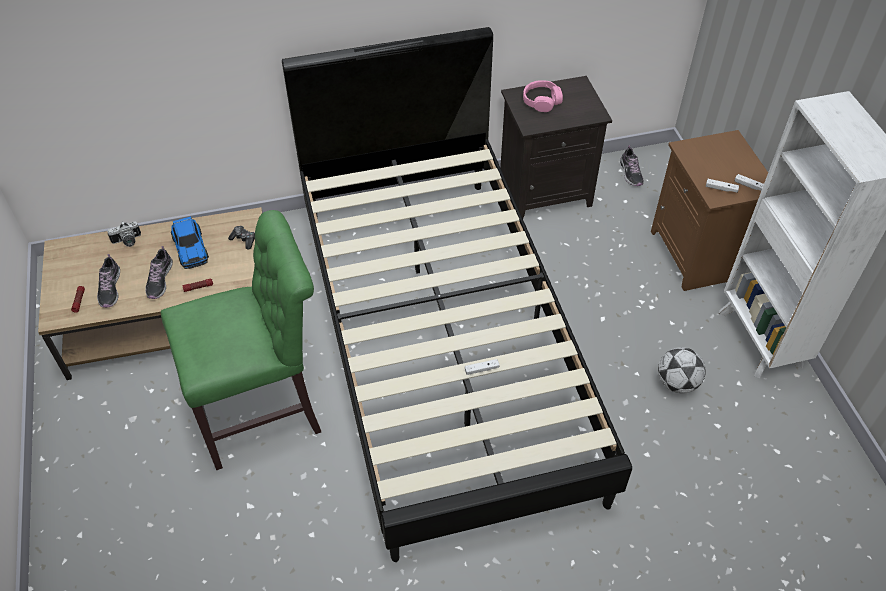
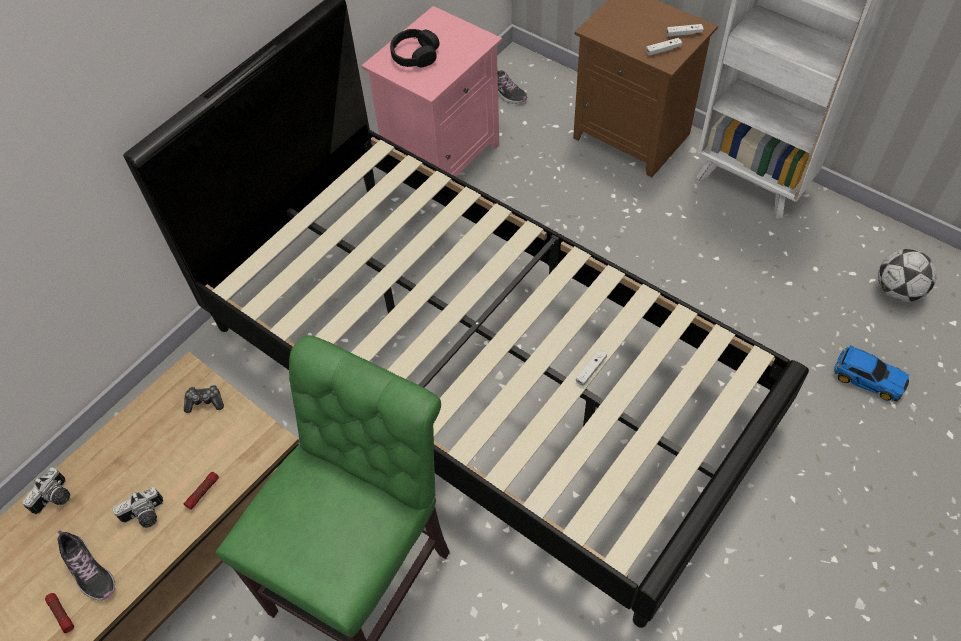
camera: 35 degrees left, 5 degrees up
(160, 280) = (145, 516): shoe -> camera
(191, 247) = (147, 452): toy car -> toy car (867, 377)
(542, 101) = (415, 55): pink headphones -> black headphones
(546, 191) = (442, 155): black nightstand -> pink nightstand
(677, 383) = (723, 267): football -> football (898, 291)

